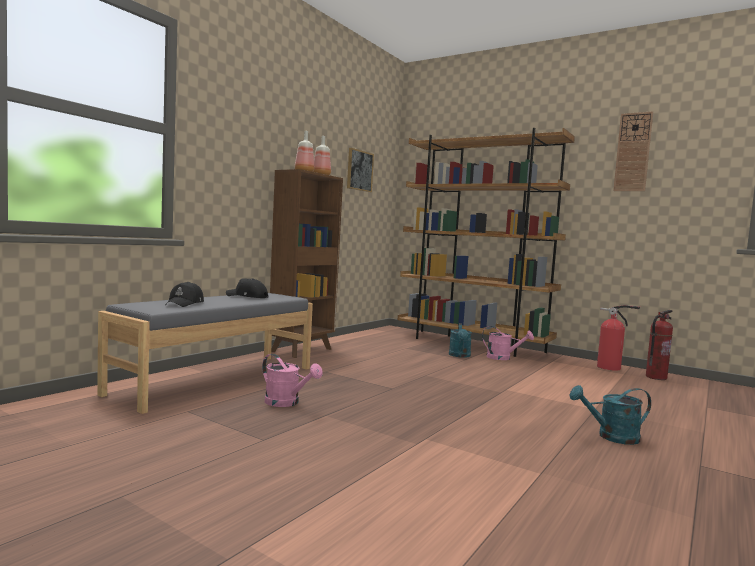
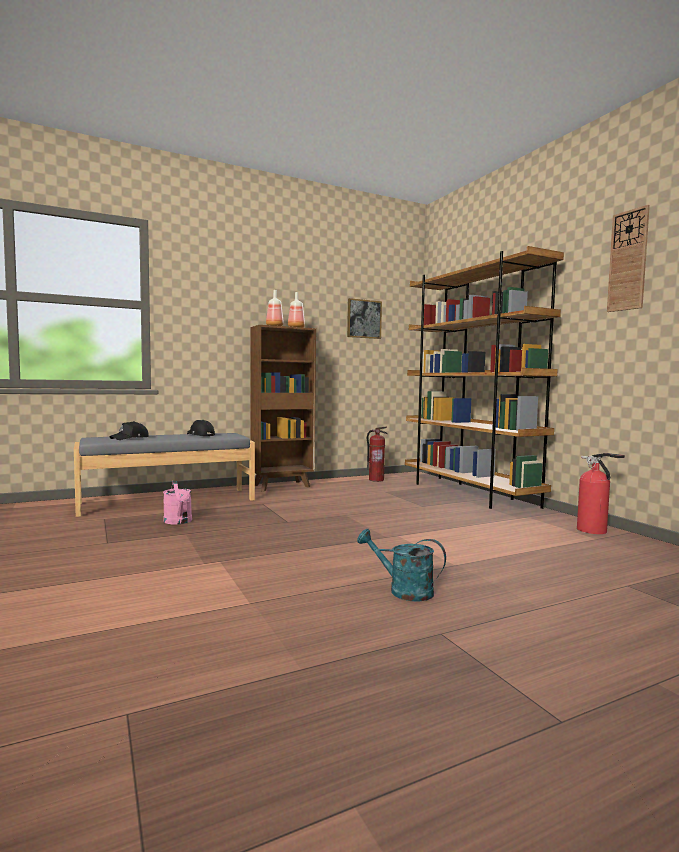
camera: 30 degrees right, 0 degrees up
(460, 356) = (425, 502): turquoise watering can -> none
(503, 358) = (471, 508): pink watering can -> none
(655, 377) = (637, 547): fire extinguisher -> fire extinguisher (376, 480)

